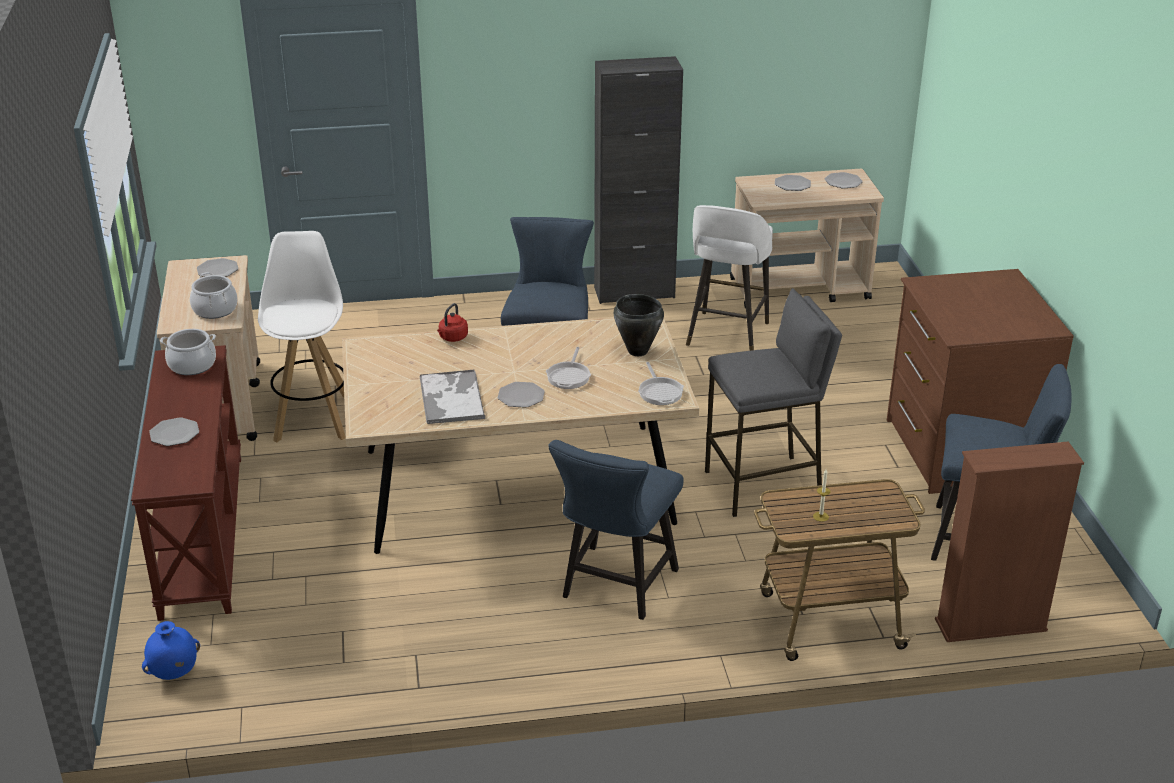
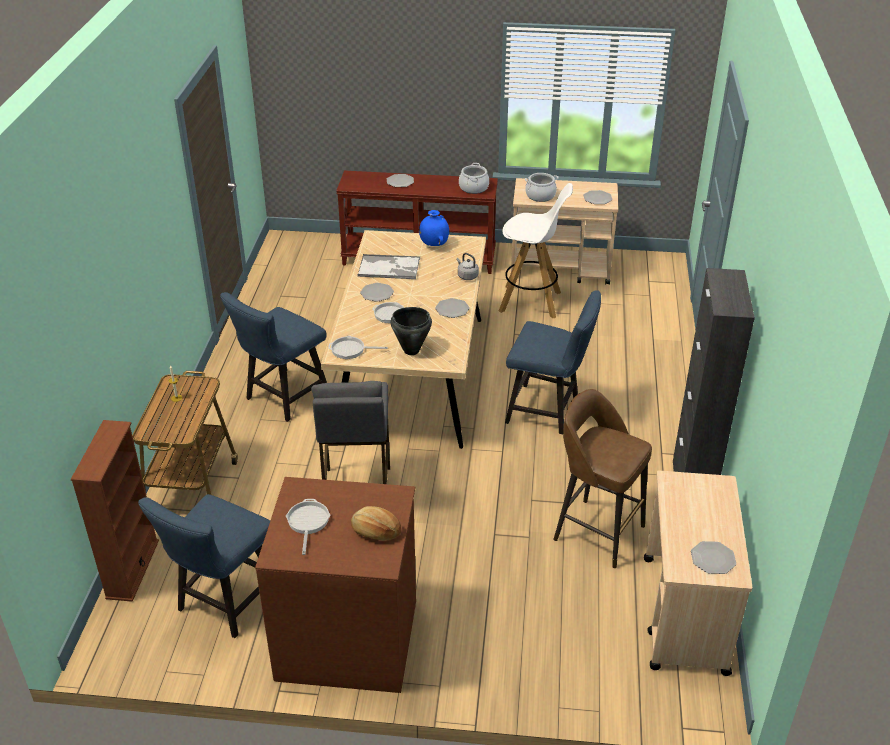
camera: 105 degrees right, 5 degrees up
(174, 674) = (304, 248): blue vase -> blue vase (434, 245)
(452, 338) = (467, 276): red kettle -> grey kettle
(615, 588) = (283, 399): blue chair -> blue chair turned 90 degrees counterclockwise
(726, 335) = (596, 531): white stool -> brown stool
(792, 184) = (710, 514): plate -> plate (452, 309)
(975, 286) = (376, 531): none -> bread
(996, 320) = (308, 522): none -> frying pan

